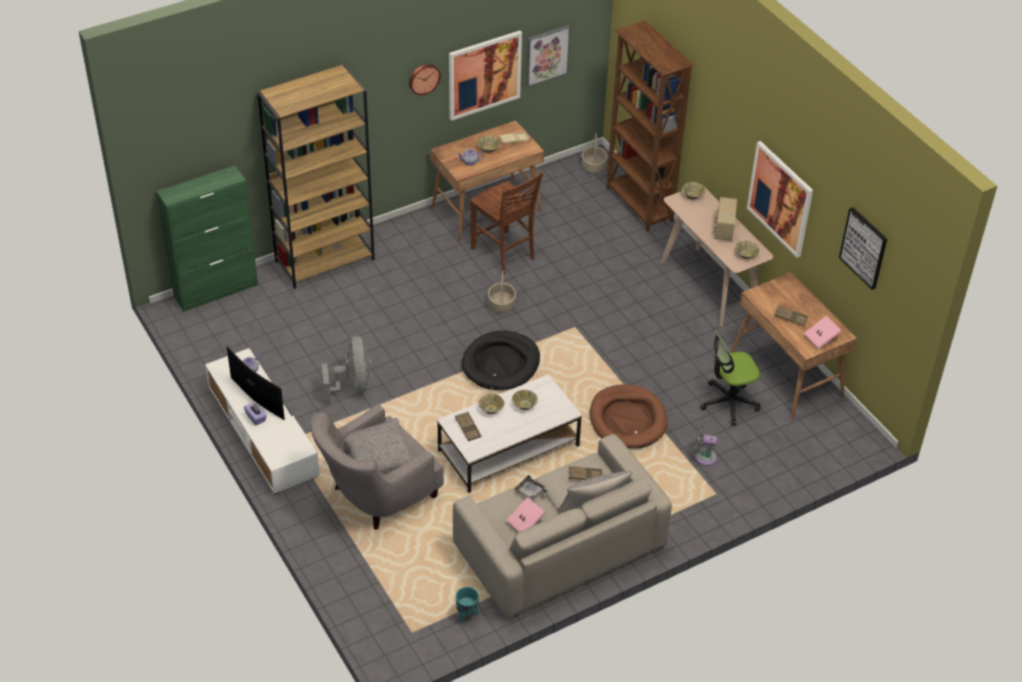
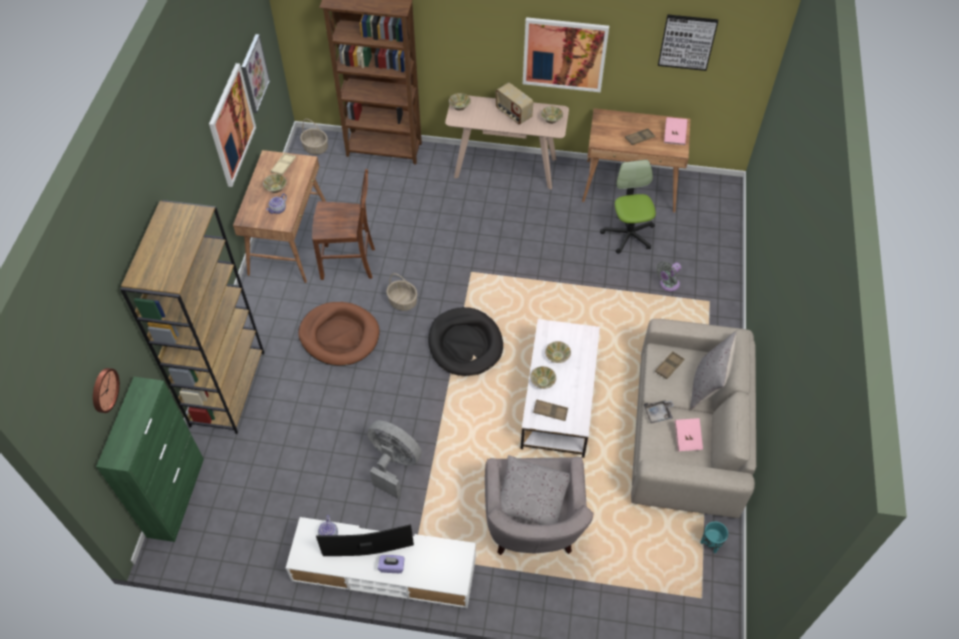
camera: 50 degrees left, 10 degrees up
(423, 78) = (204, 163): wall clock -> wall clock (103, 390)
(627, 419) = (594, 304): brown dog bed -> brown dog bed (339, 336)
(729, 402) = (628, 234): office chair -> office chair turned 150 degrees clockwise

